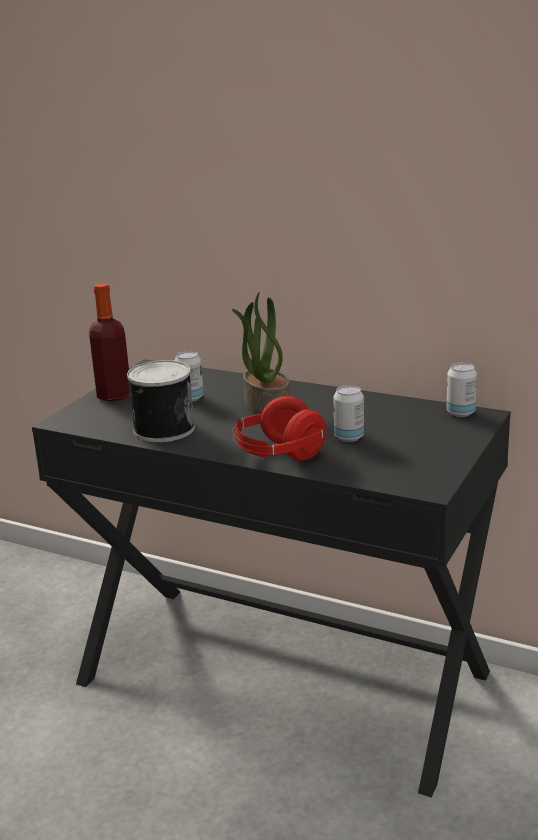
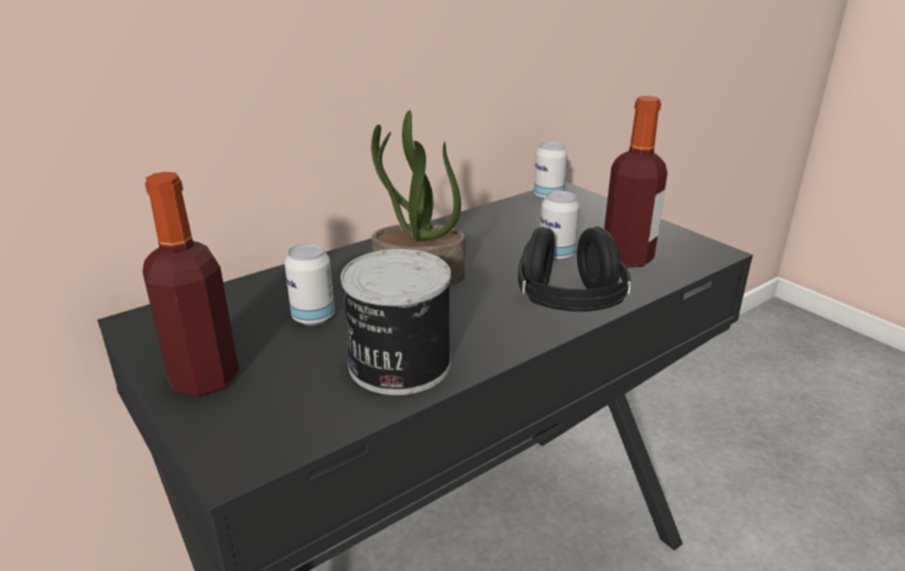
camera: 65 degrees left, 5 degrees up
(278, 455) = (569, 303): red headphones -> black headphones
(374, 460) = (627, 258): none -> bottle

